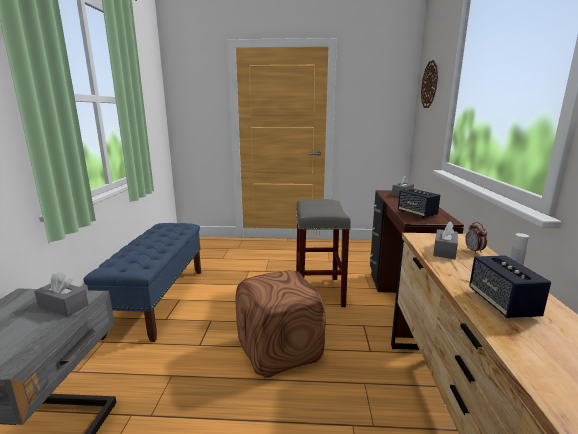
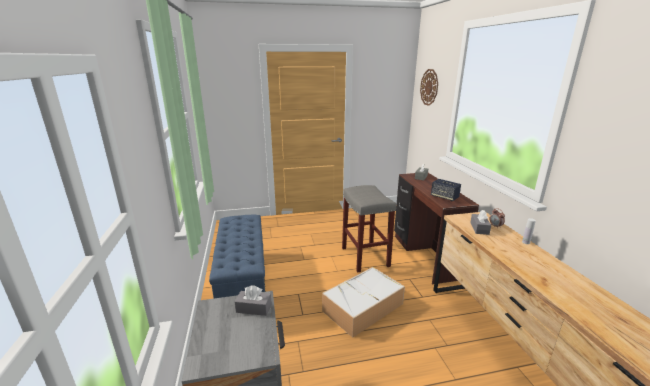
camera: 15 degrees left, 5 degrees up
(279, 350) = (362, 308): brown ottoman -> storage box
(502, 304) = (530, 264): speaker -> none

